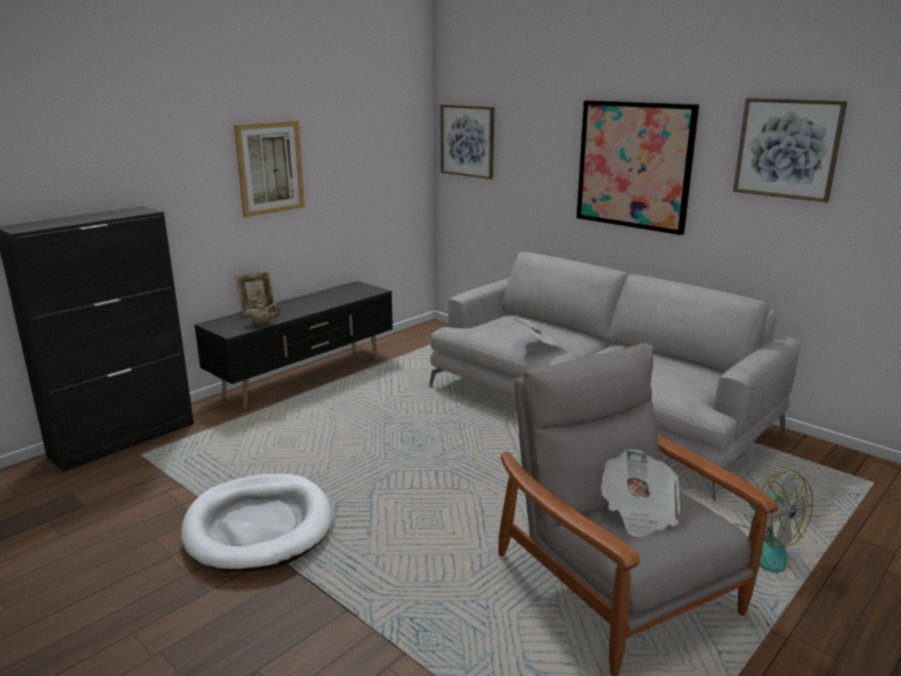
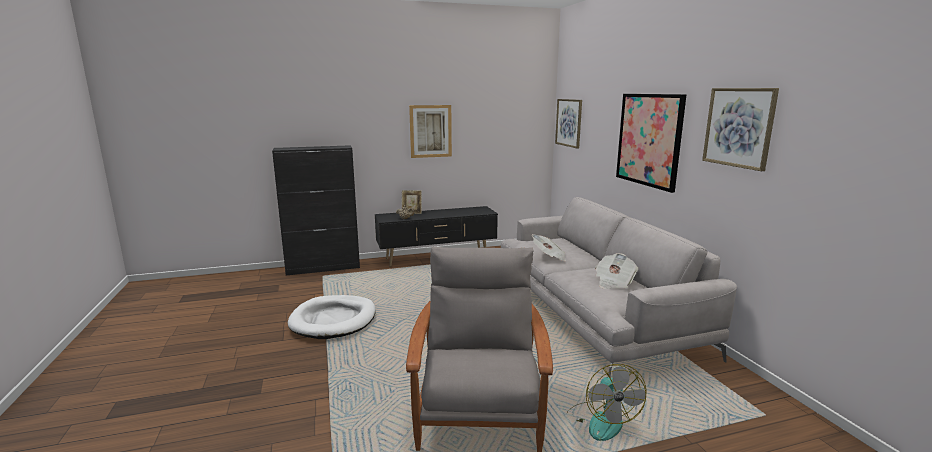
camera: 30 degrees right, 5 degrees down
(638, 512) = (475, 354): newspaper -> newspaper (613, 282)

